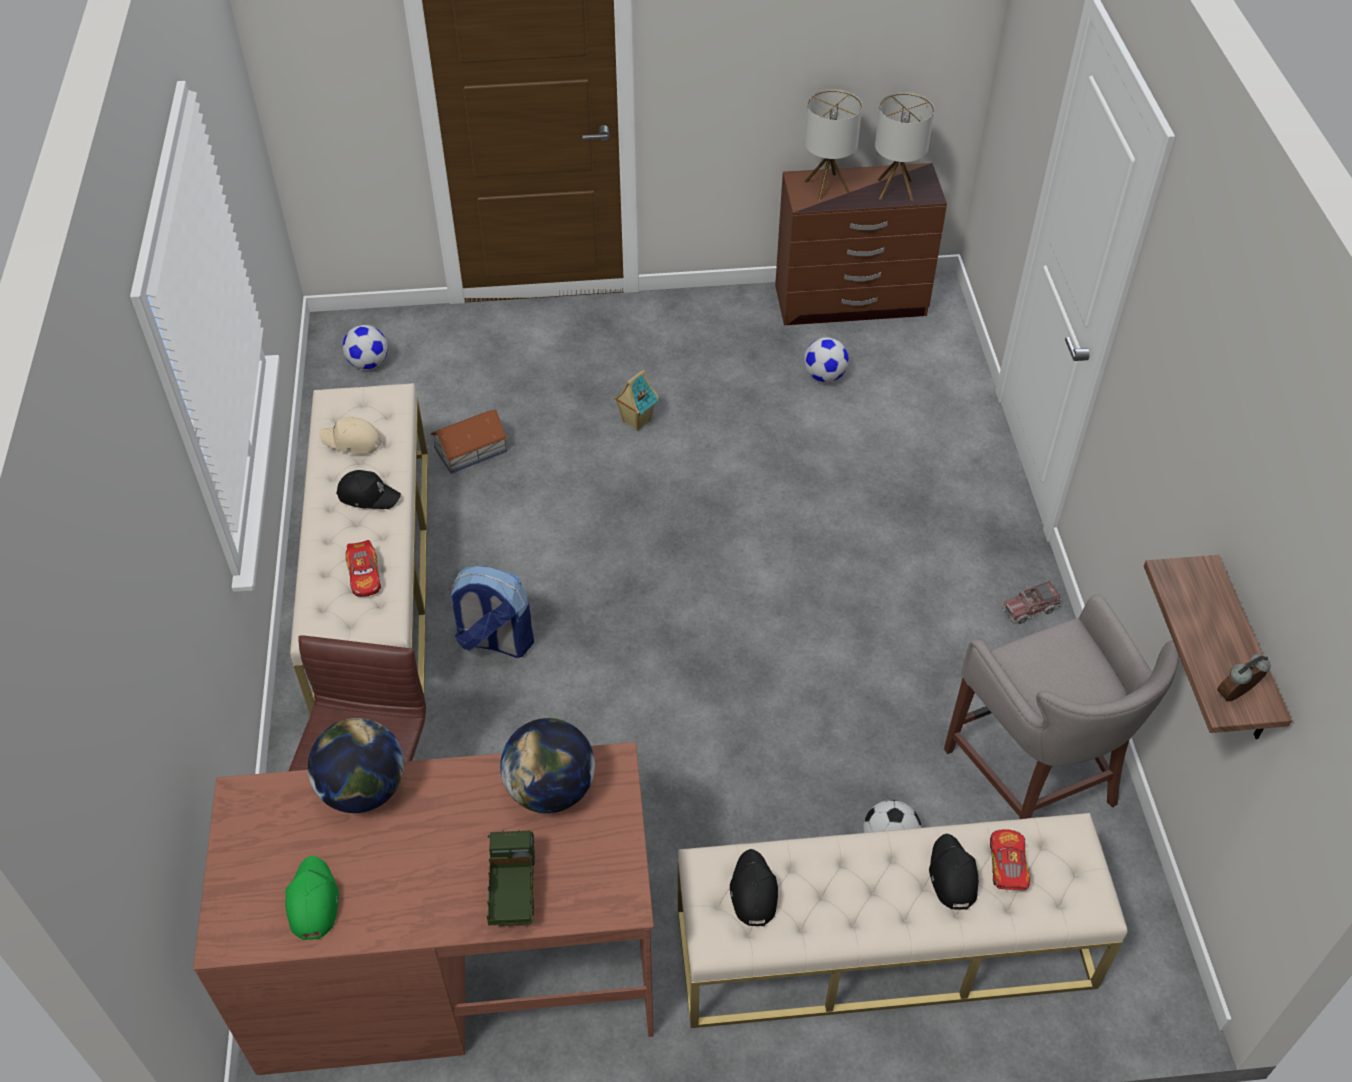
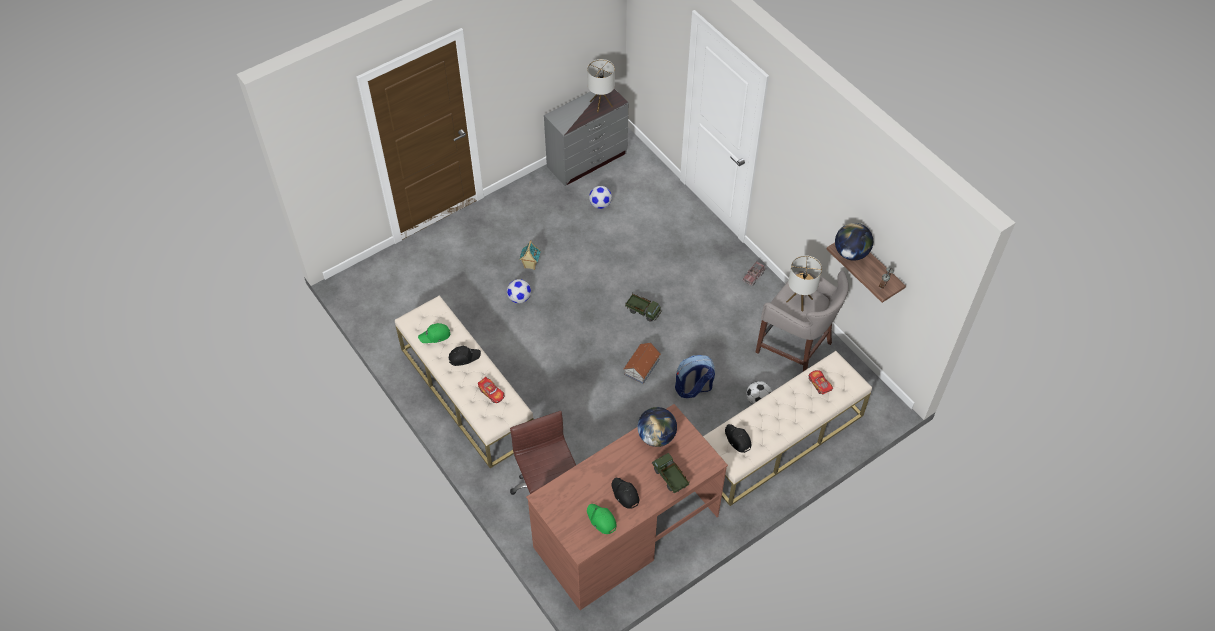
camera: 30 degrees left, 5 degrees up
(352, 441) = (435, 336): beige cap -> green cap
(363, 790) = (587, 472): globe -> globe (851, 253)
(368, 363) = (379, 293): football -> football (519, 298)
(470, 450) = (463, 314): toy house -> toy house (641, 367)
(494, 641) = (543, 396): backpack -> backpack (693, 388)
(776, 578) = (643, 311): none -> toy truck
(827, 186) = (569, 115): table lamp -> table lamp (799, 300)
(851, 302) = (588, 160): brown dresser -> grey dresser
(952, 875) = (803, 398): black cap -> black cap (625, 494)

